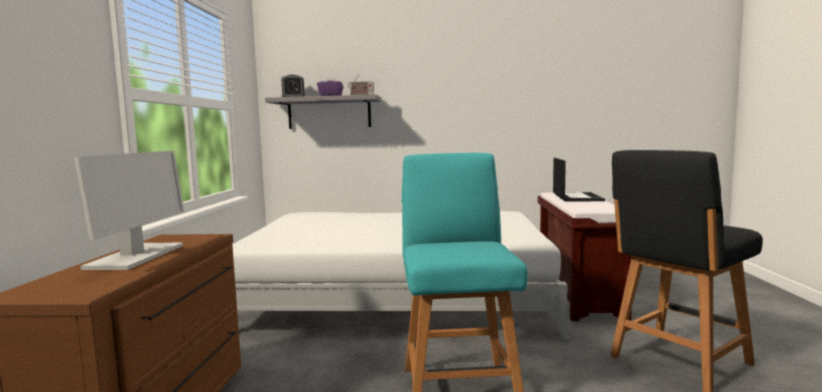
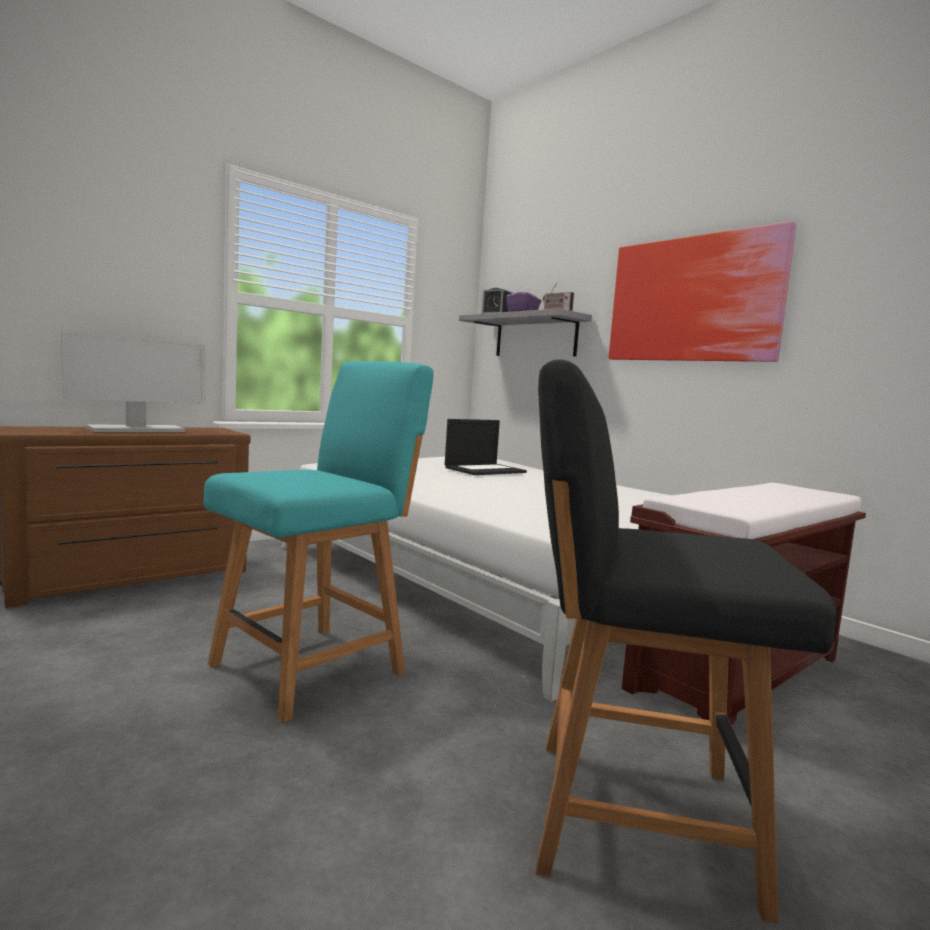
camera: 45 degrees right, 0 degrees up
(458, 88) = (693, 299): none -> picture
(576, 197) = (783, 494): laptop -> laptop (485, 470)

